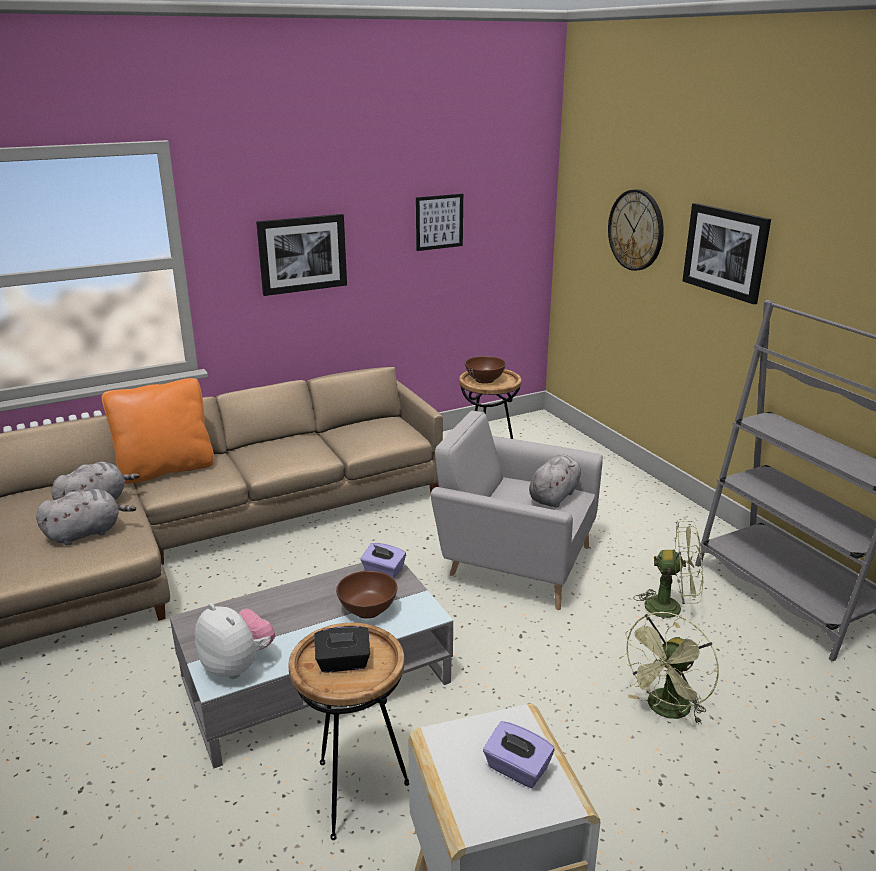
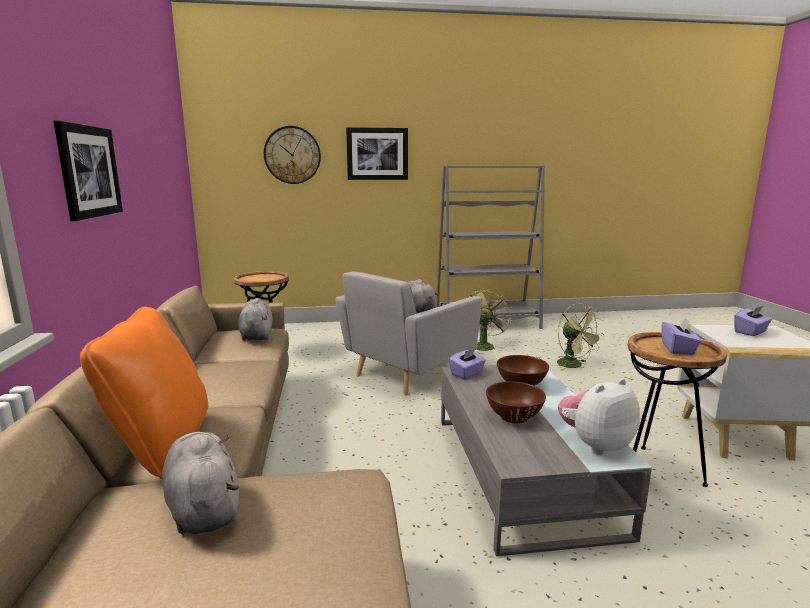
camera: 70 degrees left, 10 degrees down
(87, 533) = (293, 516): grey plush toy -> grey plush toy (256, 335)
(343, 663) = (678, 349): black tissue box -> purple tissue box
(439, 222) = (151, 153): picture -> none
(485, 380) = (258, 279): brown bowl -> brown bowl (514, 417)

